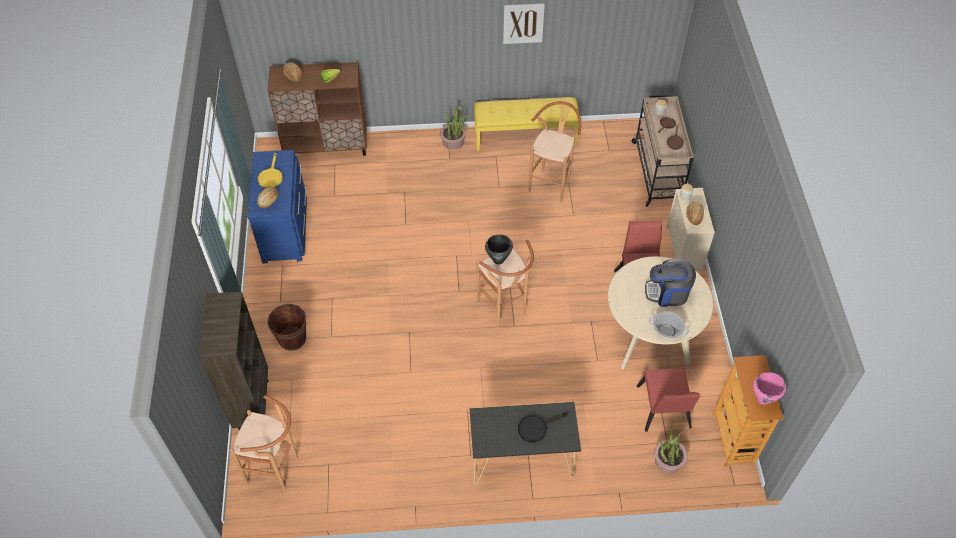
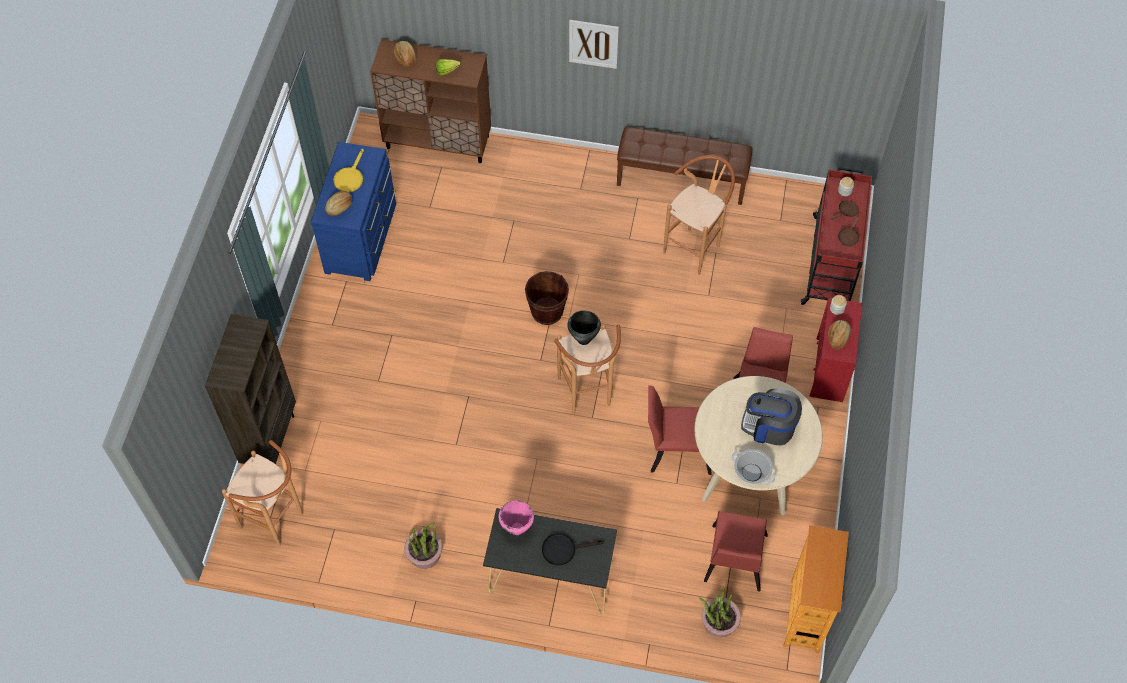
camera: 15 degrees right, 5 degrees up
(292, 339) = (334, 373): brown bucket -> brown bucket (547, 311)
(453, 141) = (592, 167): potted plant -> potted plant (425, 554)
(523, 23) = (691, 51): picture -> picture (593, 43)
(525, 136) = (682, 180): yellow bench -> brown bench
(587, 334) = (675, 448): none -> red chair
(657, 171) = (831, 262): beige cart -> red cart
(684, 249) = (829, 370): beige dresser -> red dresser
(763, 399) = (825, 583): pink cooking pot -> pink cooking pot (517, 529)

